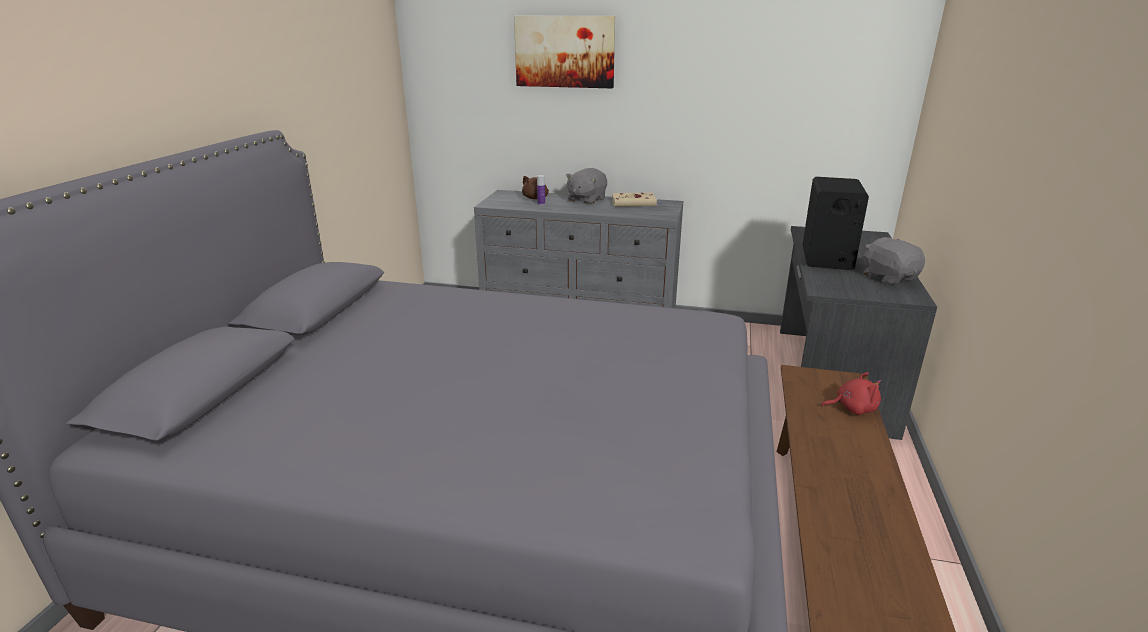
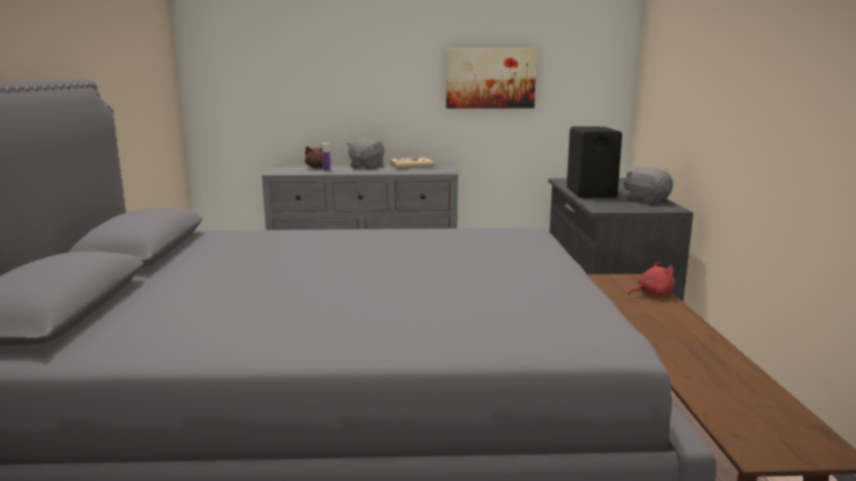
camera: 15 degrees left, 10 degrees down
(565, 51) = (338, 34): picture -> picture (490, 78)

